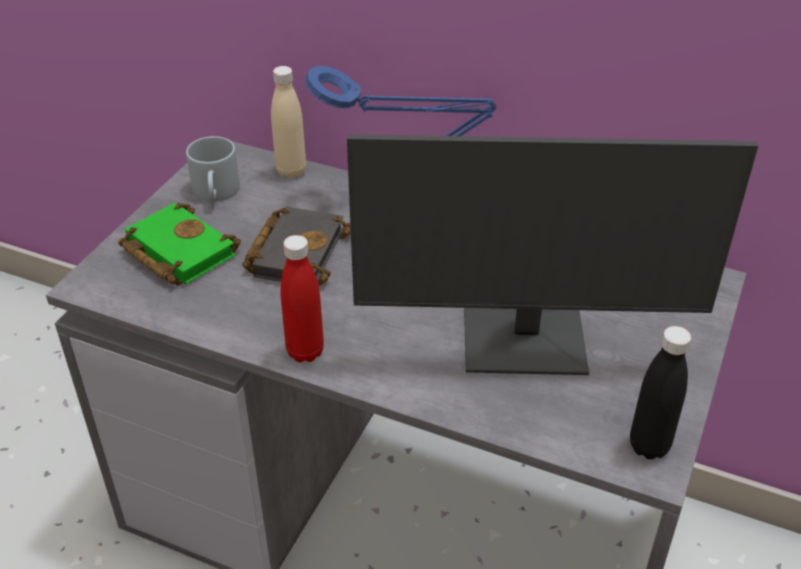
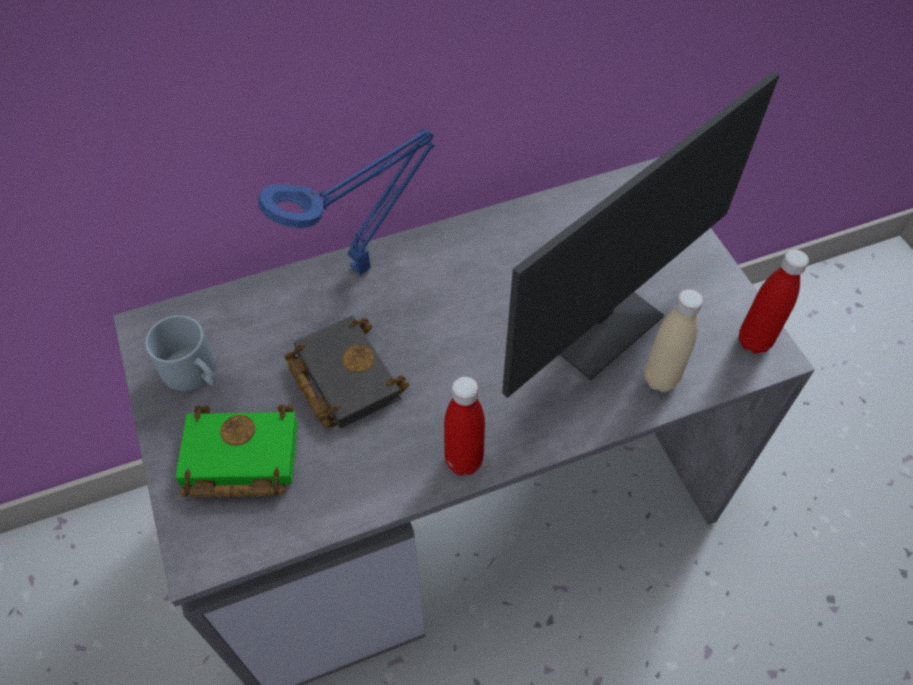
camera: 45 degrees left, 15 degrees up
(291, 171) = (236, 301): beige bottle -> beige bottle (660, 379)
(649, 446) = (754, 341): black bottle -> red bottle

